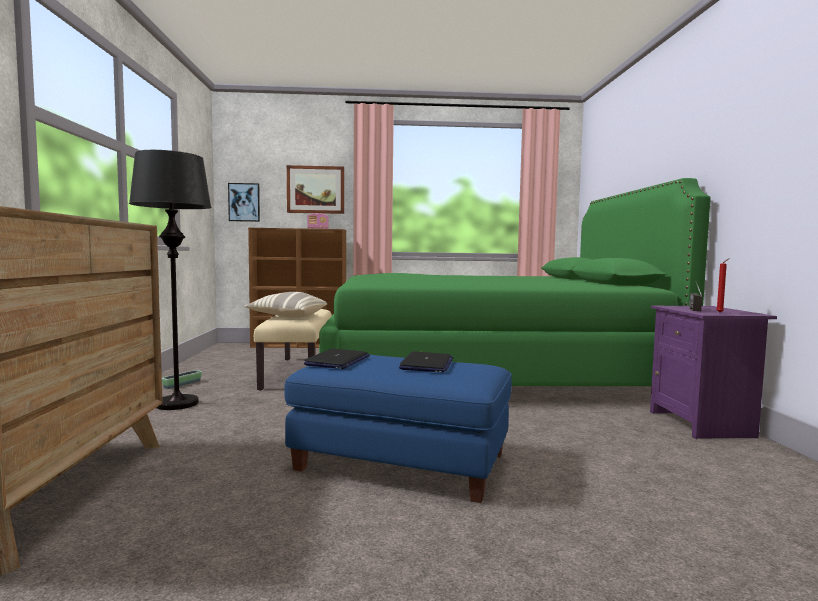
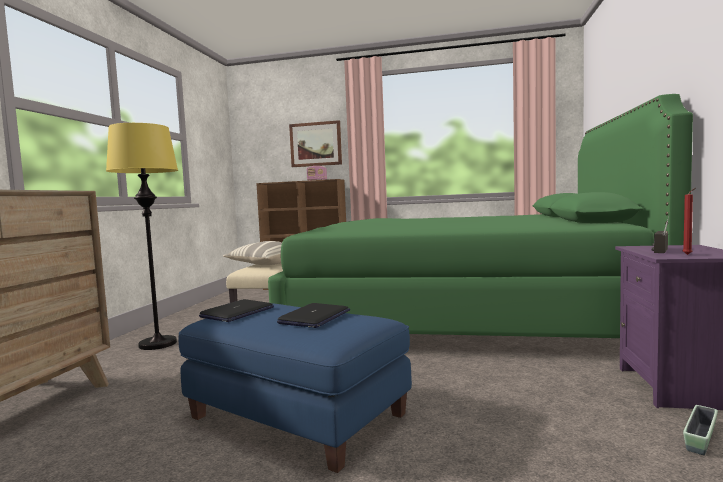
camera: 15 degrees right, 0 degrees up
(177, 403) = (158, 344): black floor lamp -> yellow floor lamp
(182, 384) = (178, 325): planter -> planter (700, 438)
(244, 202) = (256, 161): picture -> none

